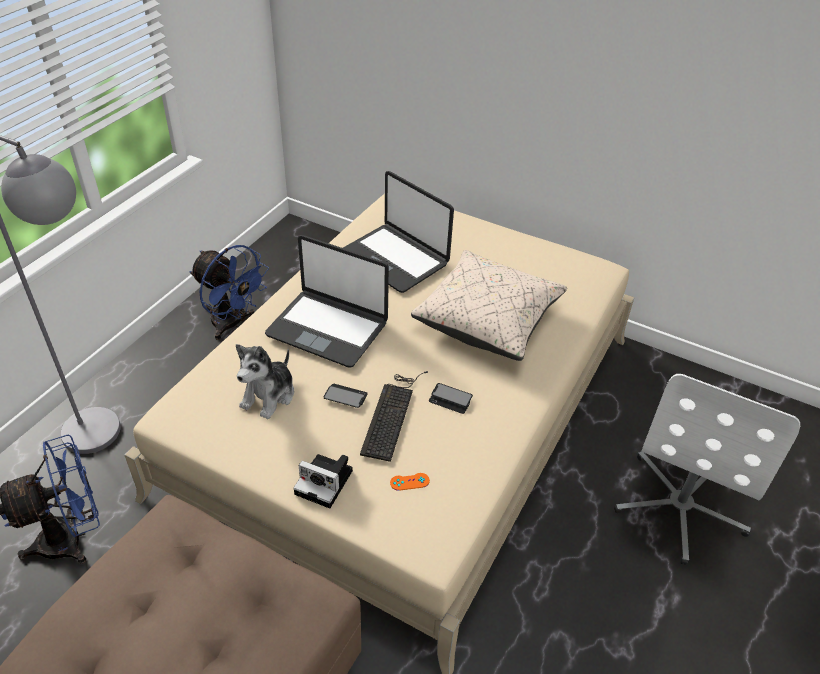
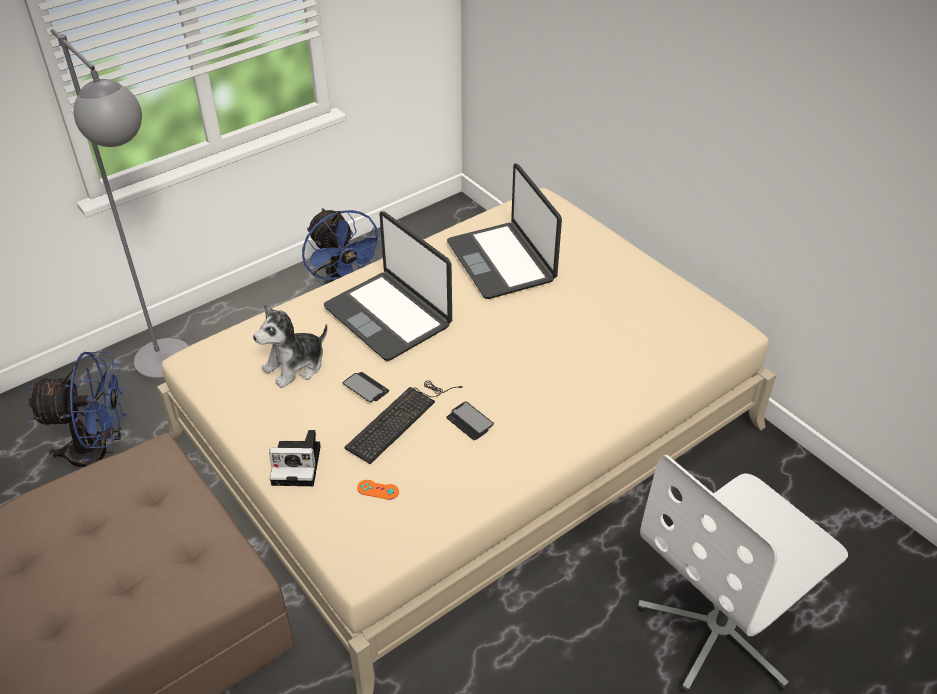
camera: 25 degrees right, 0 degrees up
(326, 482) = (299, 464): camera -> camera turned 45 degrees counterclockwise
(488, 319) = (562, 351): beige pillow -> none

